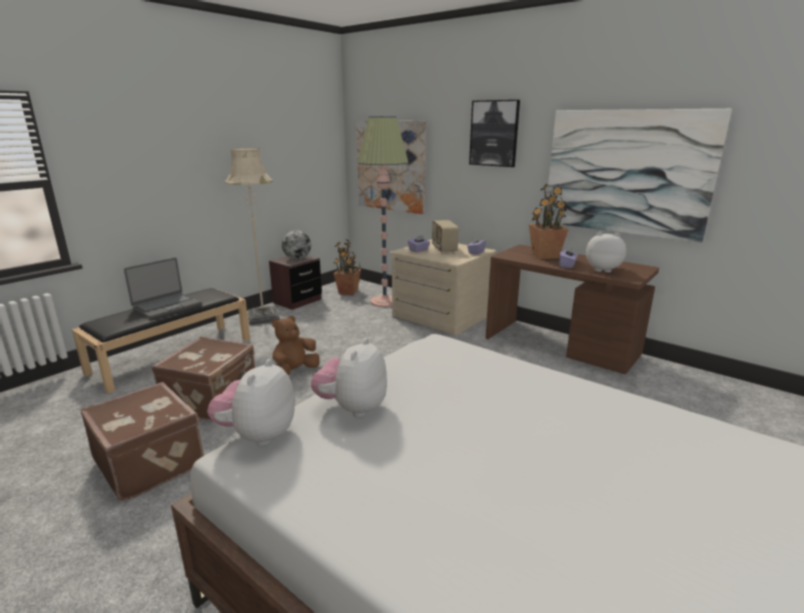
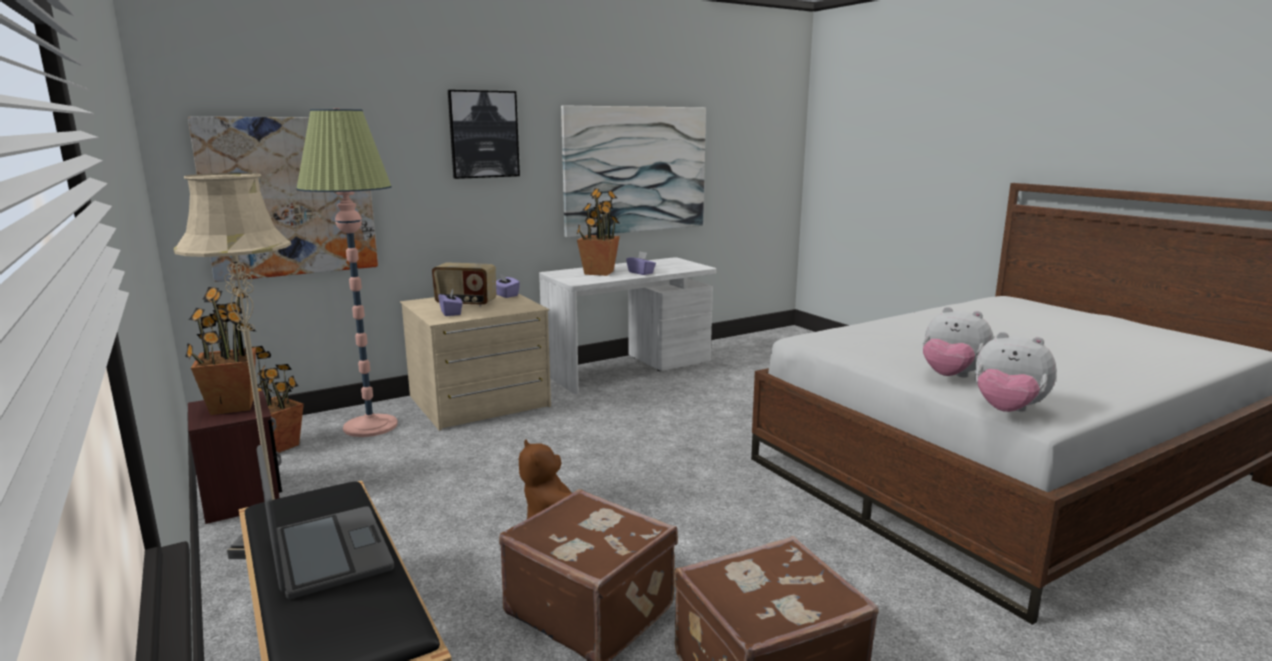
camera: 70 degrees left, 5 degrees down
(297, 259) = (232, 406): globe -> potted plant
(561, 346) = (628, 368): brown desk -> white desk
(602, 269) = (666, 268): plush toy -> none

